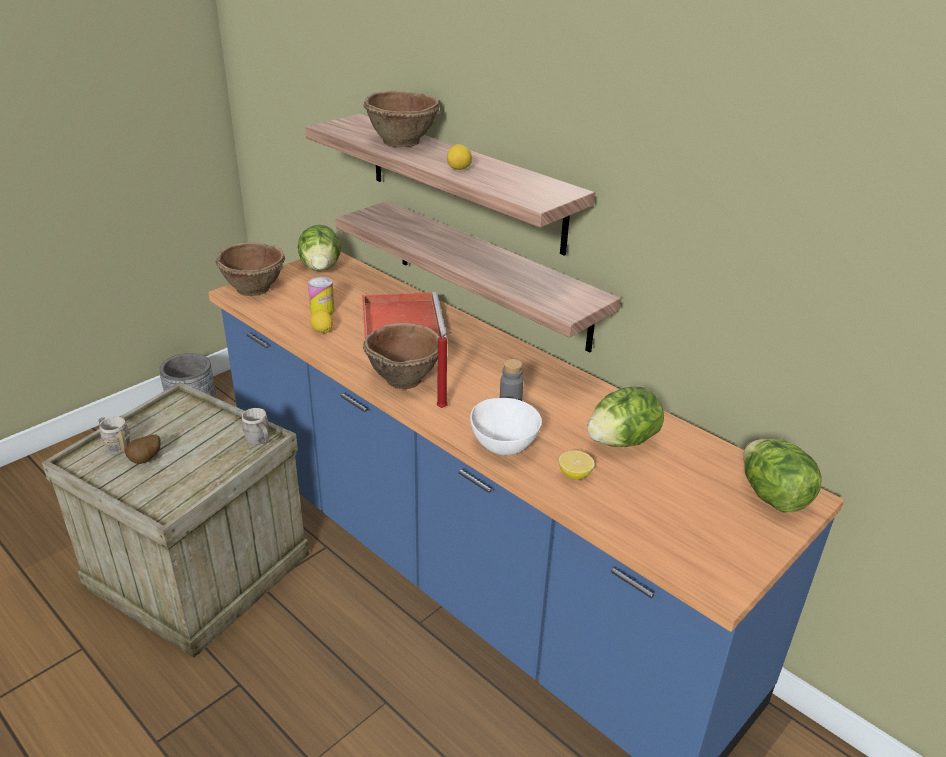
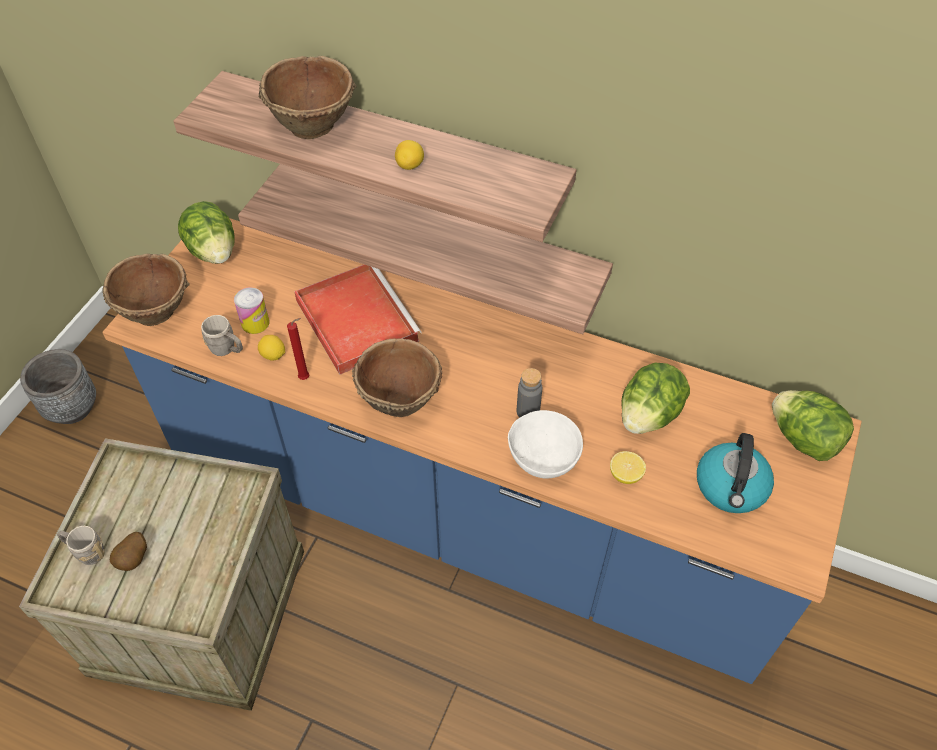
camera: 20 degrees left, 20 degrees up
(259, 441) = (243, 491): grey mug -> grey mug (227, 349)
(443, 408) = (461, 429): red candle -> red candle (306, 378)
(676, 511) = (731, 488): none -> kettle

